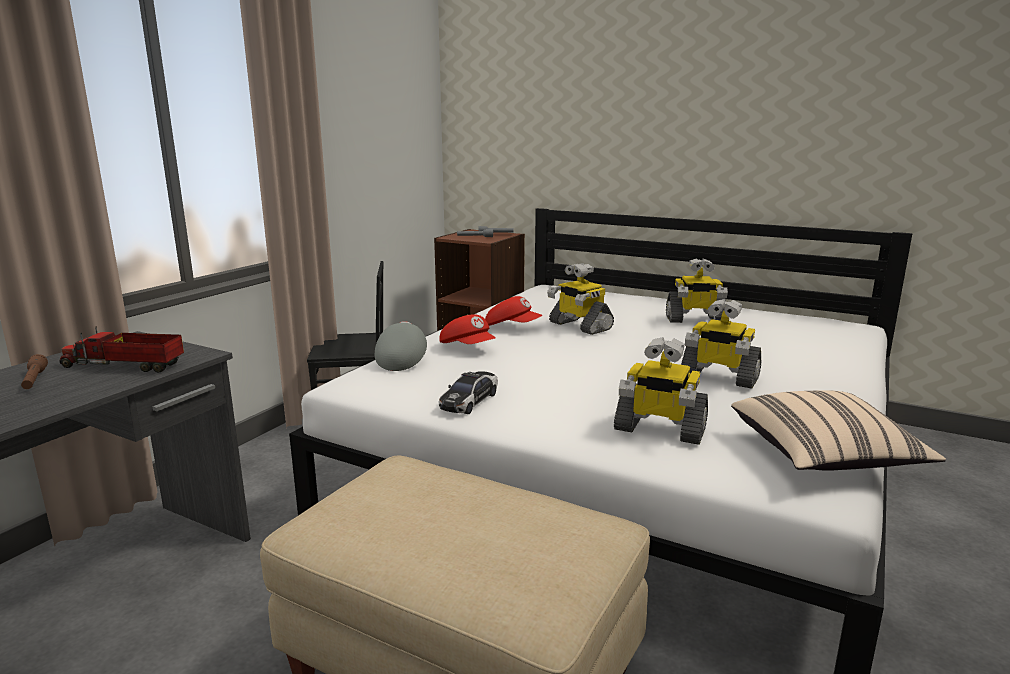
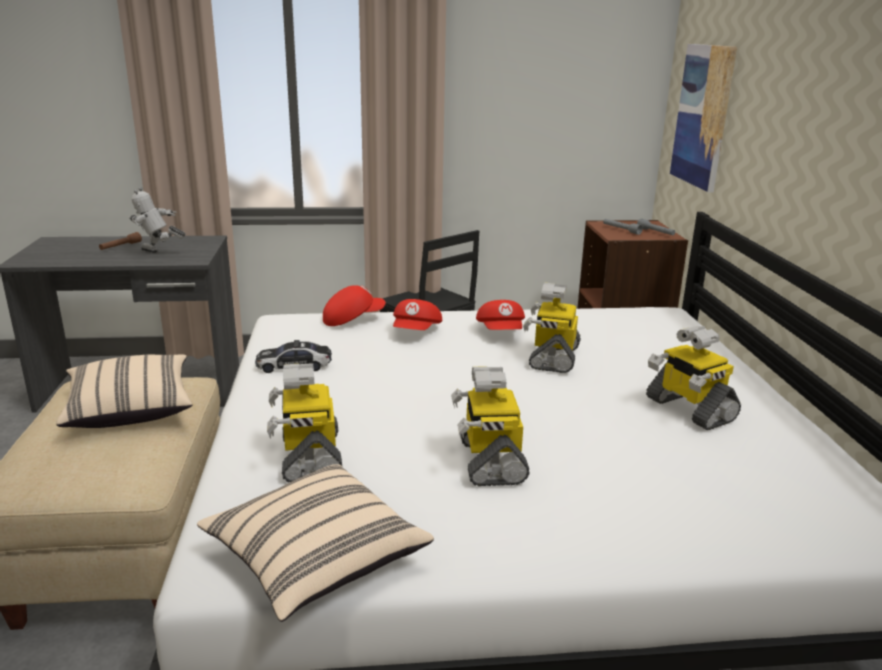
camera: 55 degrees right, 5 degrees up
(125, 366) = (159, 253): toy truck -> toy robot
(402, 360) = (352, 319): grey cap -> red cap
(433, 503) = (130, 409): none -> beige pillow
(508, 137) = (702, 116): none -> picture

